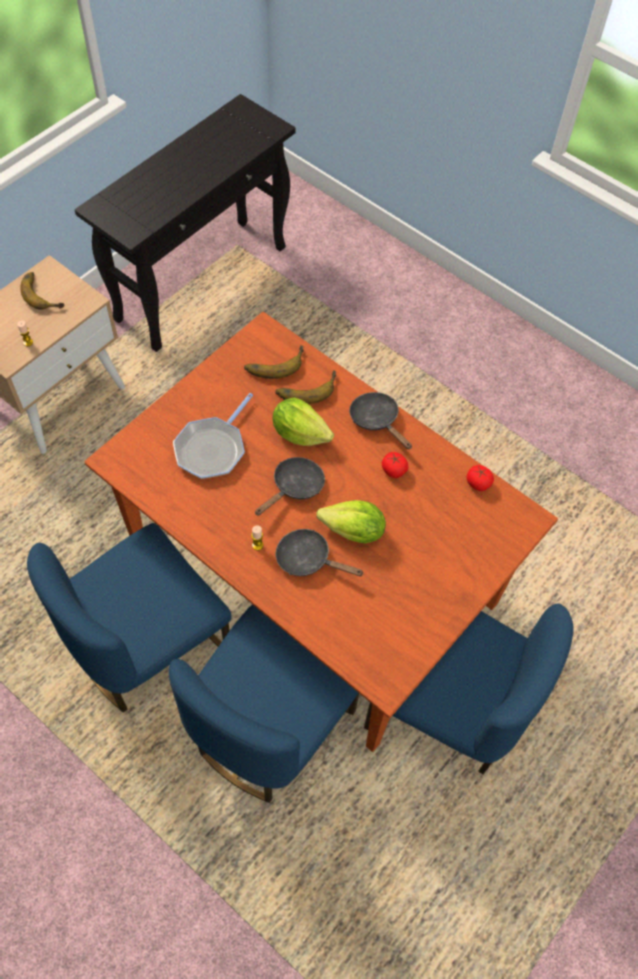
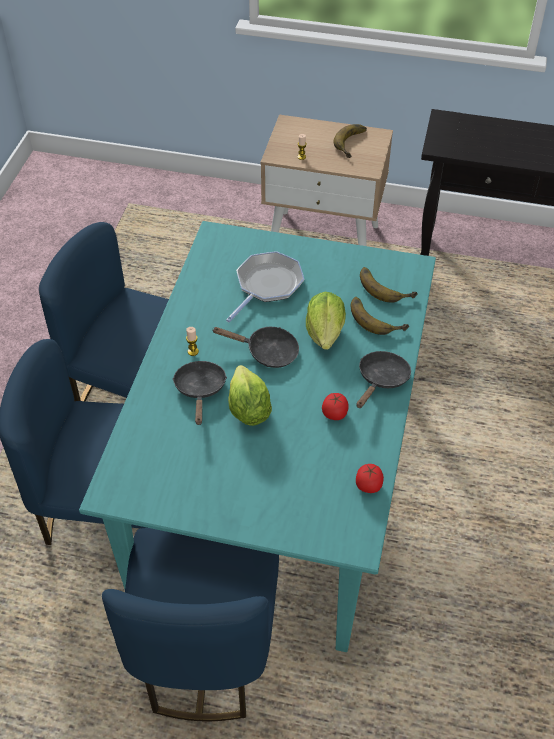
camera: 65 degrees right, 10 degrees down
(212, 448) = (267, 285): frying pan -> frying pan turned 120 degrees clockwise
(315, 575) = (278, 484): brown dining table -> turquoise dining table

